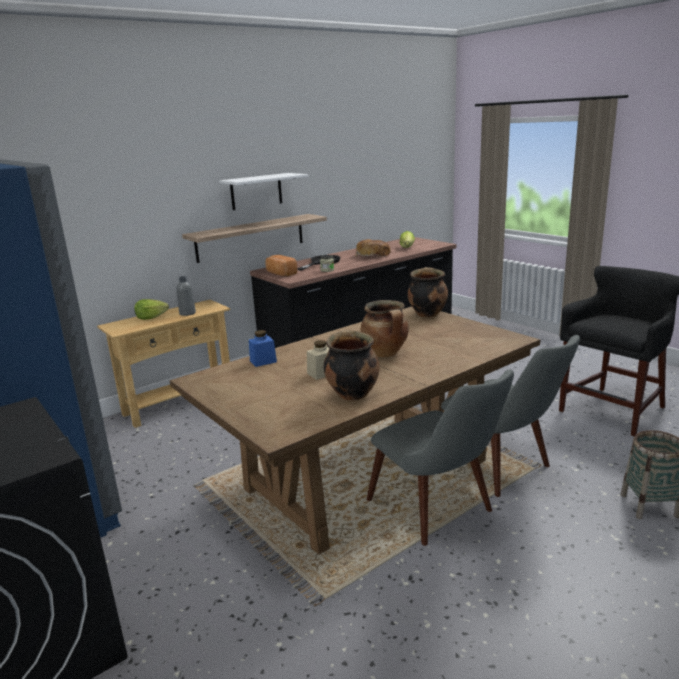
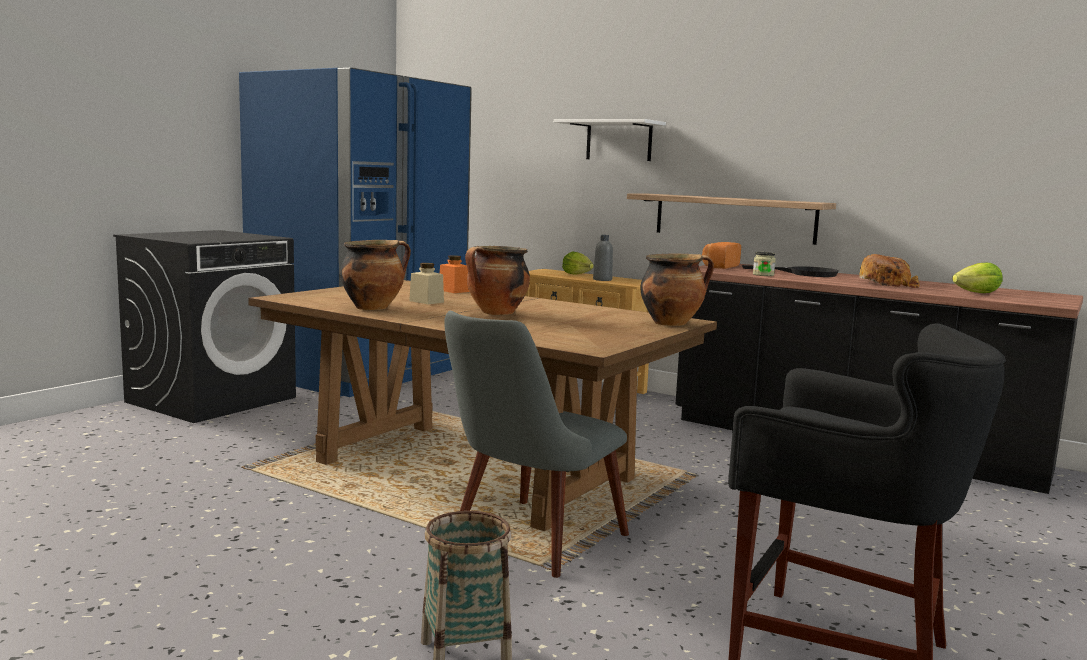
camera: 70 degrees right, 10 degrees down
(256, 191) = (754, 156): white shelf -> white shelf (619, 141)
(263, 361) = (453, 291): blue jar -> orange jar
(440, 512) = (404, 509): grey chair -> none

